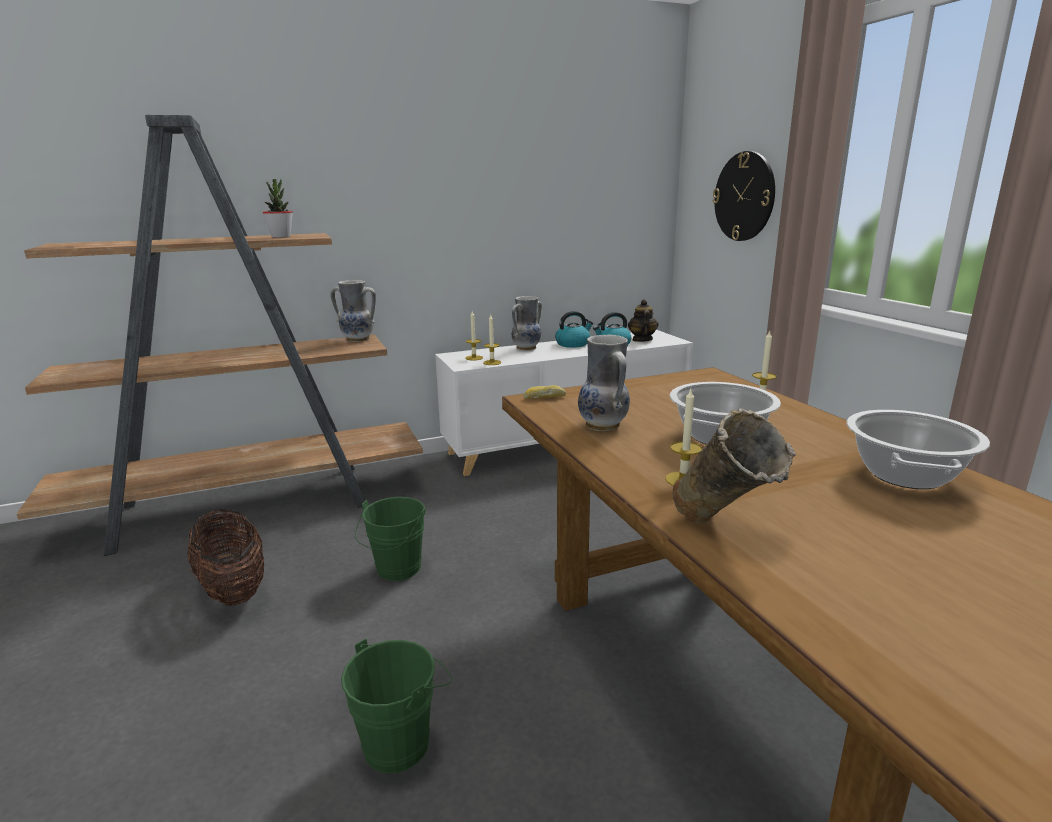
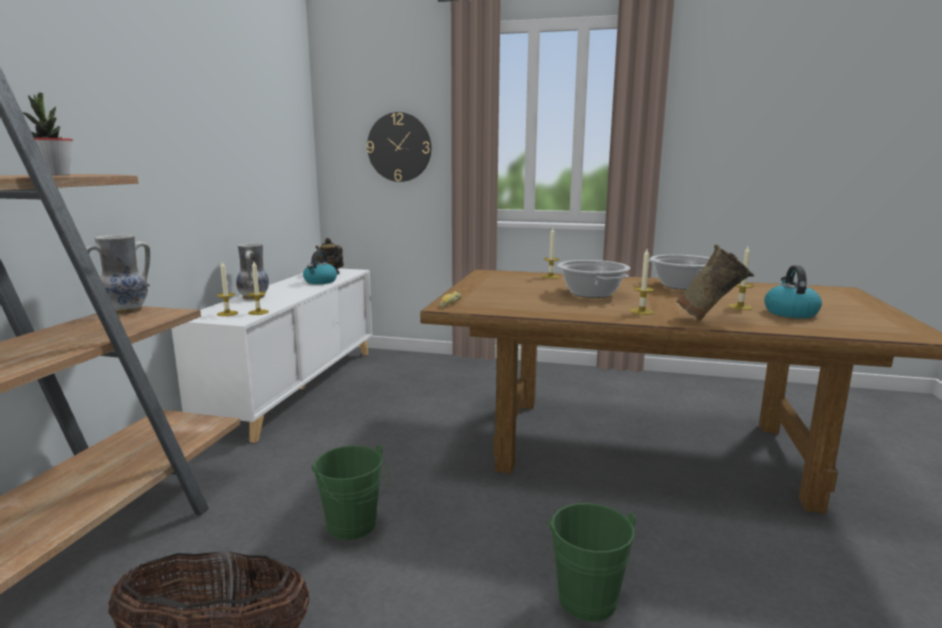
camera: 55 degrees left, 5 degrees down
(573, 344) = (285, 287): kettle -> kettle (790, 313)
(603, 425) = (532, 305): vase -> none
(860, 539) = (740, 307): none -> candle

